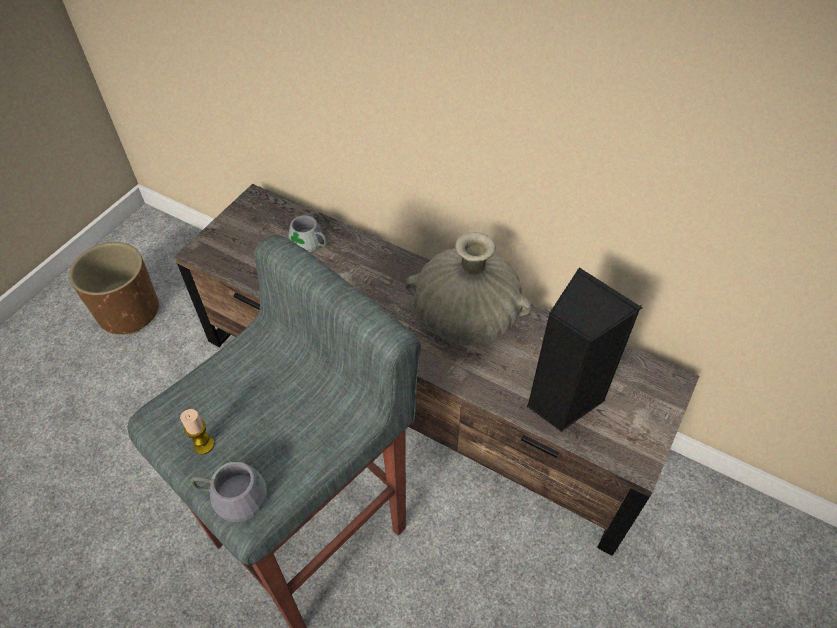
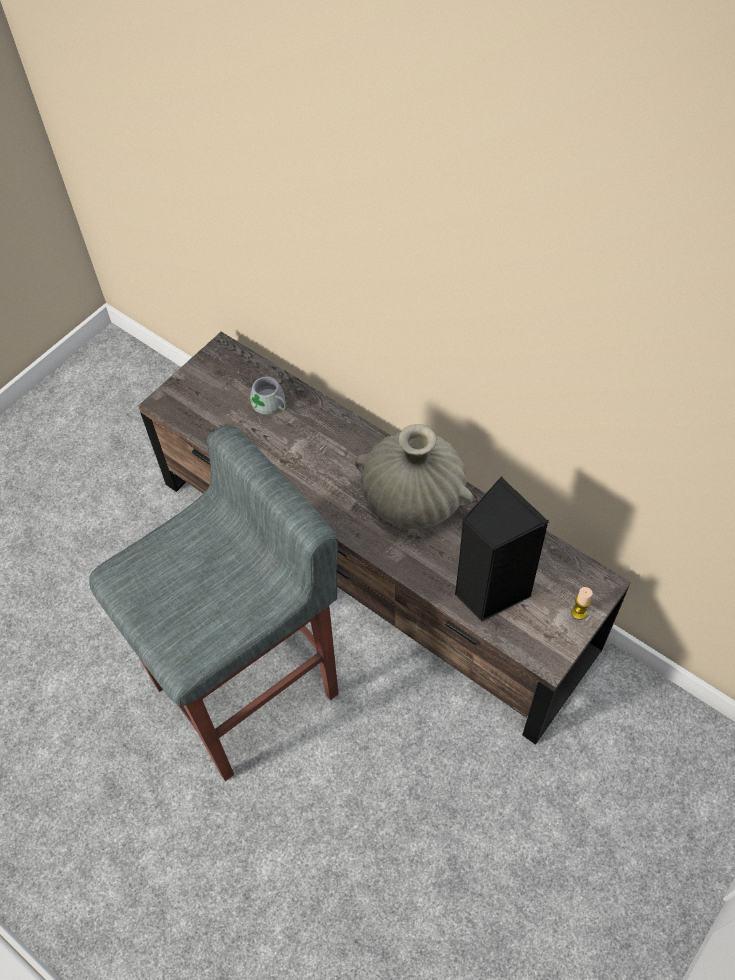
camera: 10 degrees right, 5 degrees up
(129, 312) = (89, 445): brown planter -> none
(204, 445) = (151, 602): candle -> candle (578, 612)
(234, 490) = (173, 644): grey mug -> none

